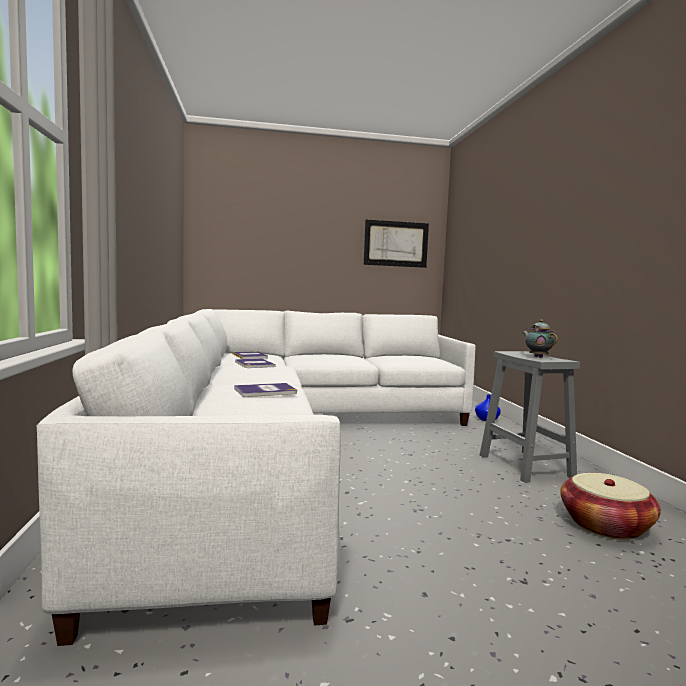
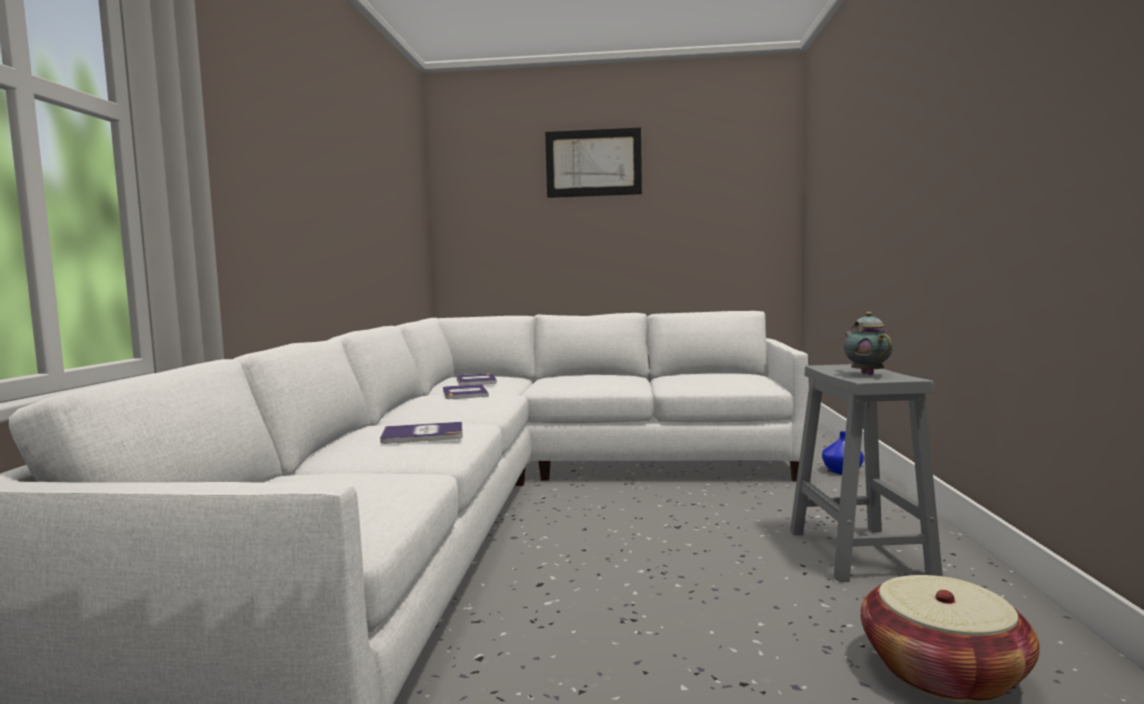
camera: 15 degrees right, 0 degrees up
(396, 244) = (723, 206): picture -> picture (593, 163)

